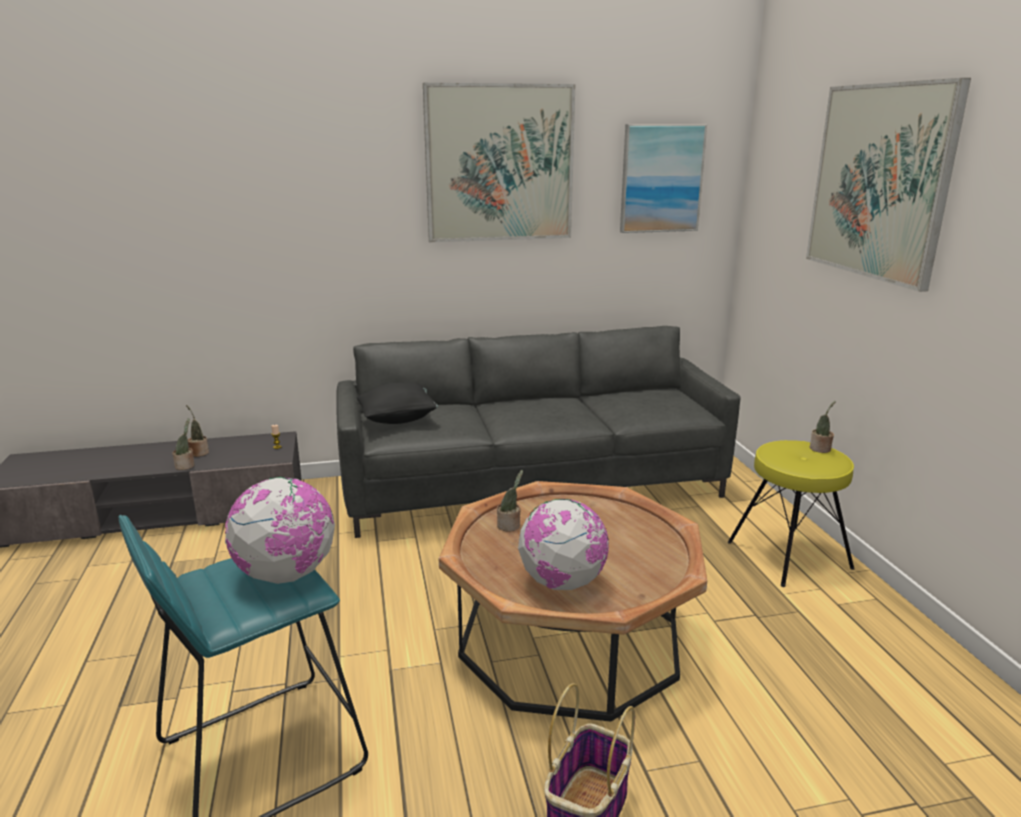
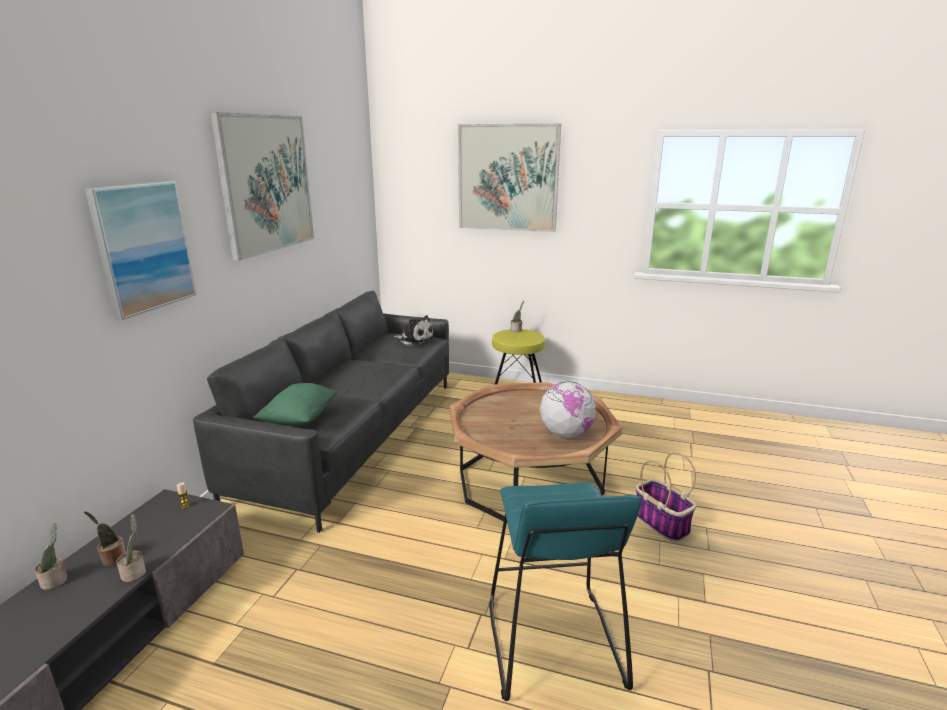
camera: 60 degrees left, 0 degrees up
(287, 574) = (557, 492): globe -> none
(398, 419) = (299, 419): black pillow -> green pillow
(510, 526) = (489, 430): potted plant -> potted plant (56, 580)
(661, 178) = (344, 187): picture -> picture (143, 247)
(671, 405) = (414, 339): none -> plush toy

